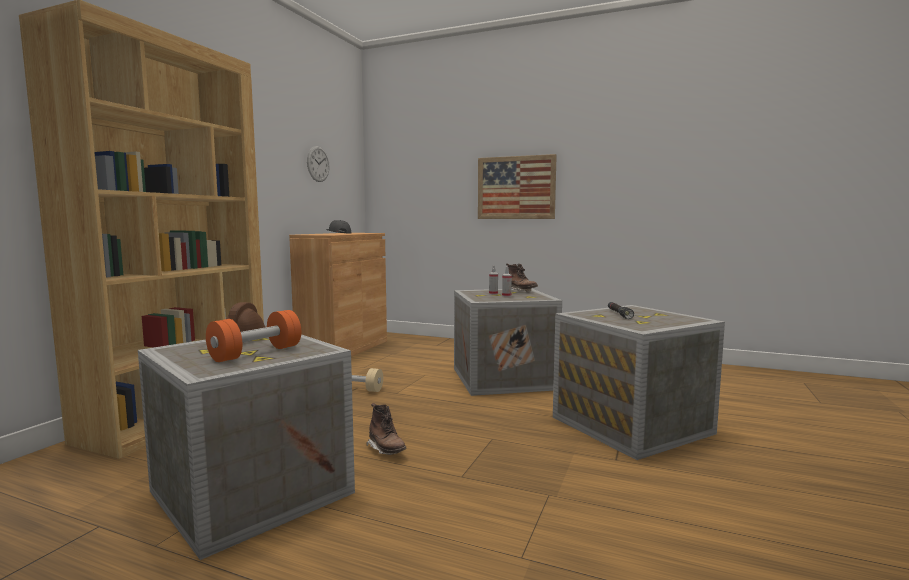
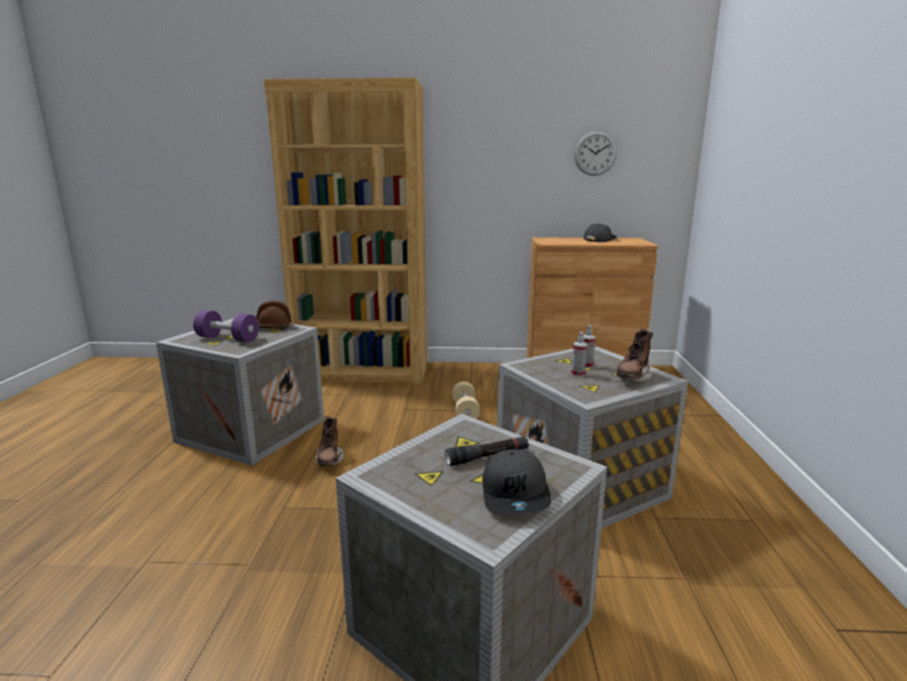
camera: 70 degrees right, 10 degrees up
(256, 353) = (228, 339): orange dumbbell -> purple dumbbell
(387, 450) = (329, 460): brown boot -> brown boot turned 45 degrees counterclockwise
(516, 187) = (824, 192): picture -> none
(661, 314) = (516, 495): none -> grey cap

